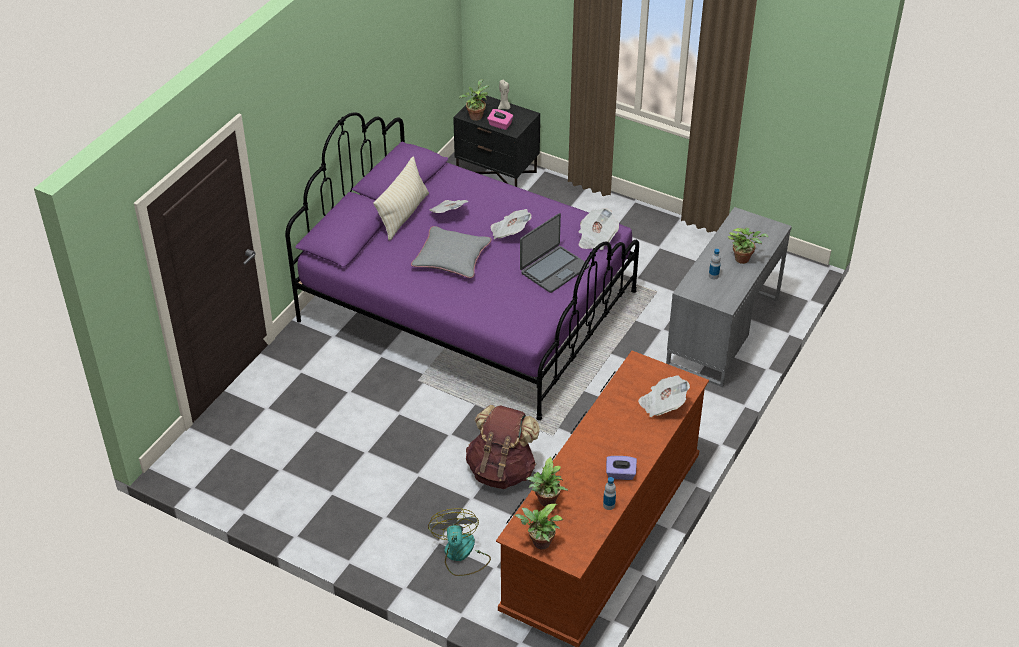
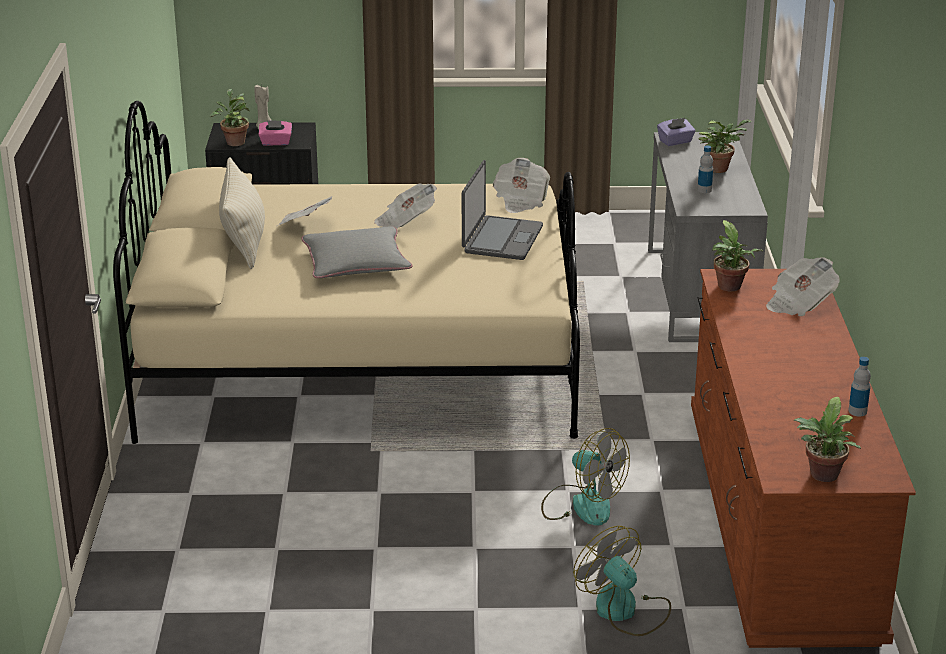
camera: 30 degrees left, 15 degrees down
(468, 306) = (362, 359): purple bed -> beige bed
(502, 470) = (582, 504): brown backpack -> fan
(546, 502) = (779, 434): potted plant -> potted plant (730, 288)
(620, 474) = (833, 379): purple tissue box -> purple tissue box (675, 142)

